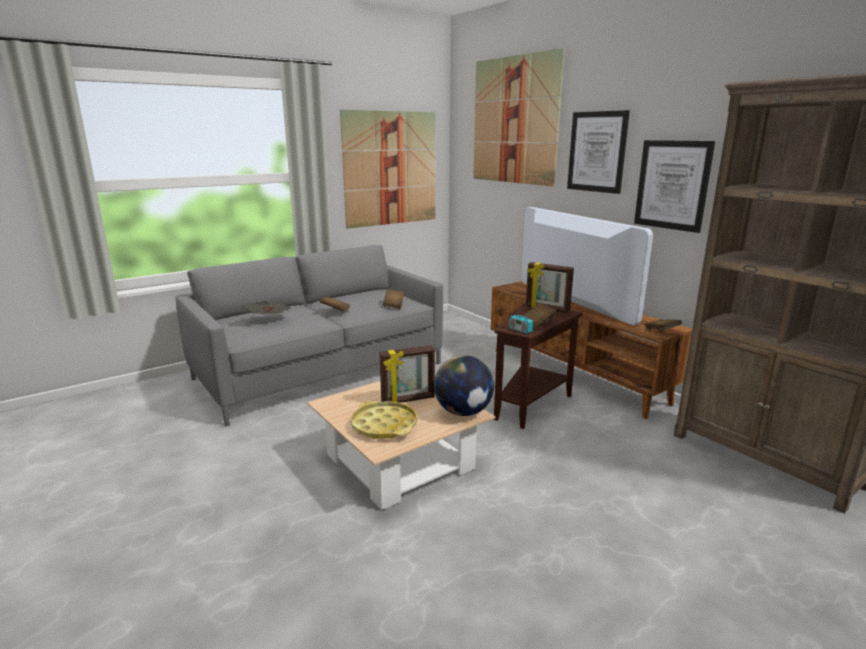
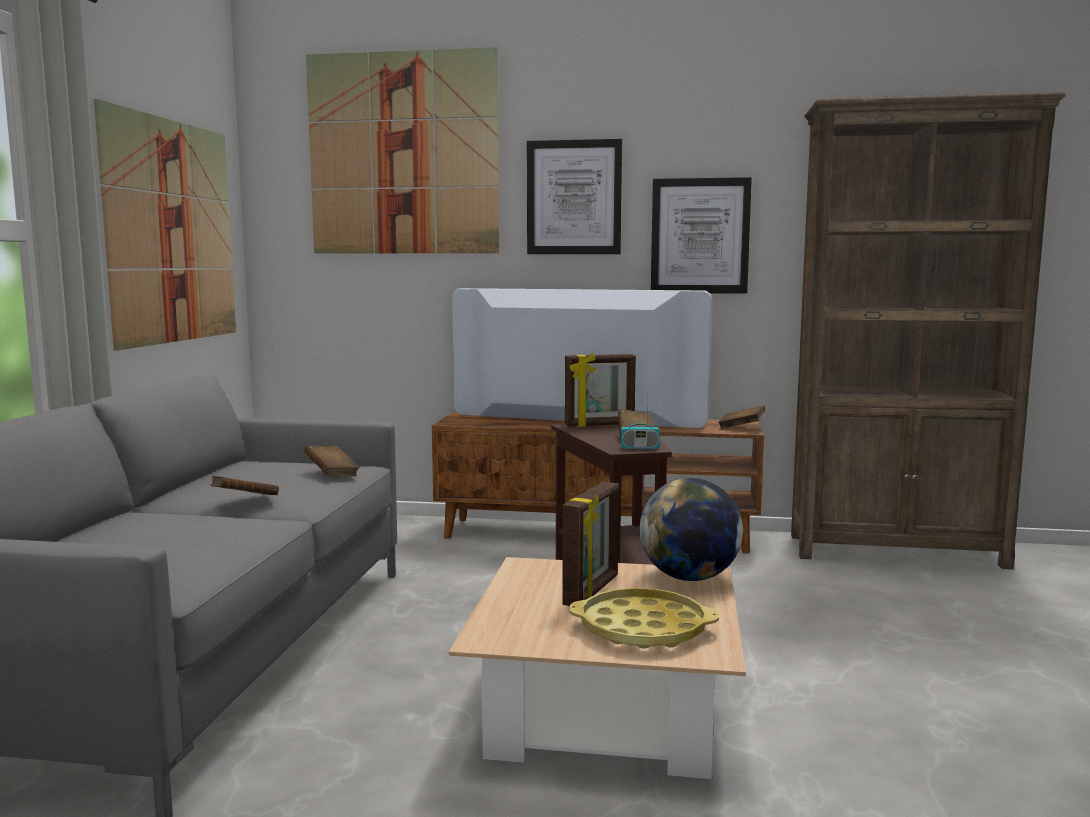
camera: 45 degrees left, 10 degrees down
(268, 320) = (140, 544): newspaper -> none

